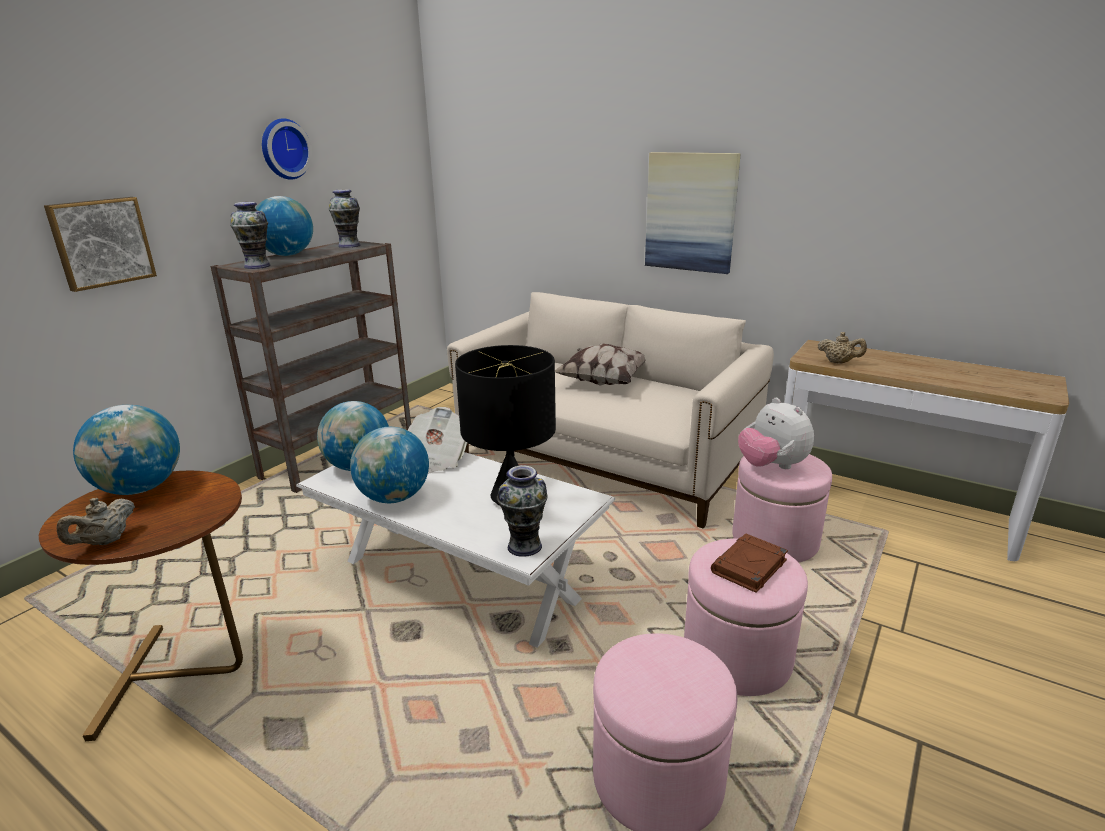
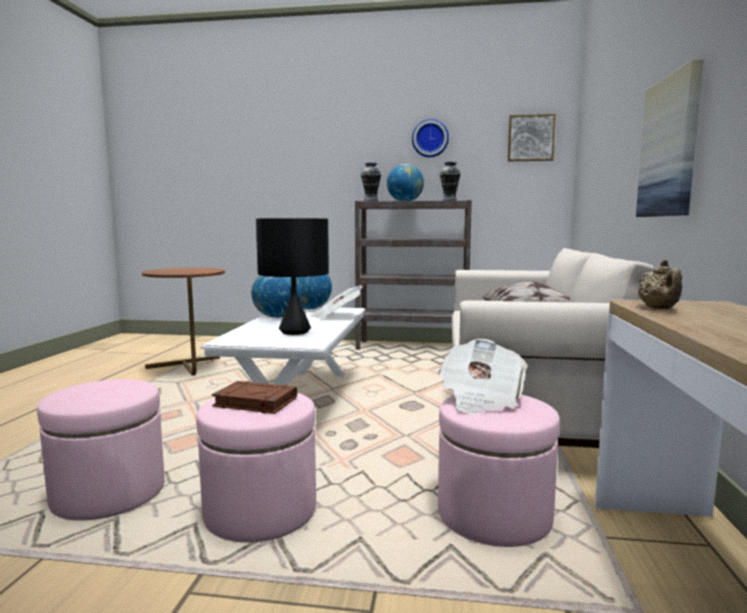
camera: 65 degrees right, 15 degrees down
(101, 242) = (311, 182): picture -> picture (530, 138)
(105, 541) = (155, 271): beige teapot -> none
(140, 488) = (203, 268): globe -> none
(524, 546) = (234, 340): vase -> none
(772, 466) = (480, 399): plush toy -> newspaper

